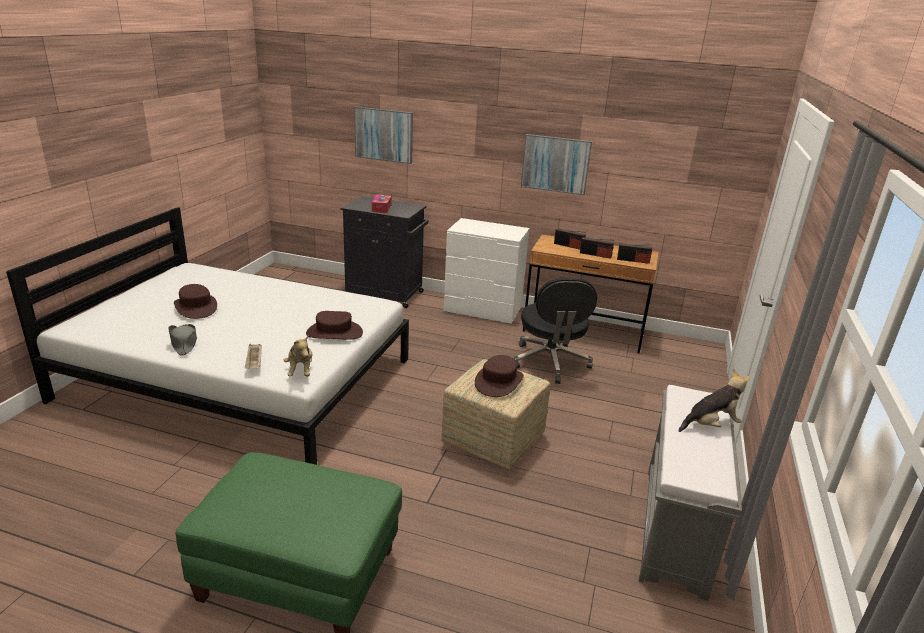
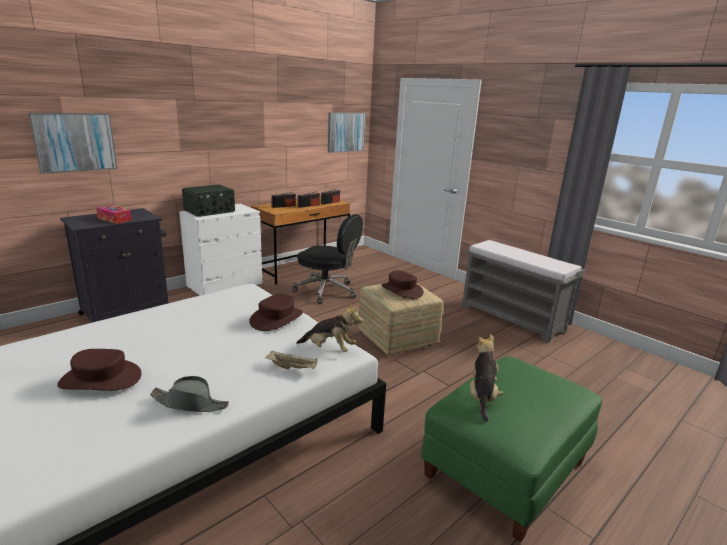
camera: 60 degrees left, 5 degrees down
(479, 226) = (210, 211): none -> radio
(555, 164) = (250, 145): picture -> picture (346, 132)
(710, 425) = (515, 250): plush toy -> plush toy (482, 396)

